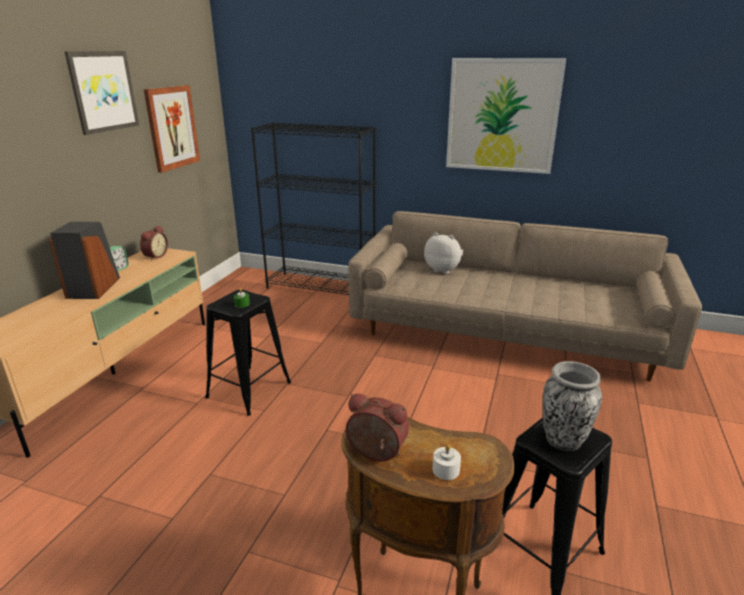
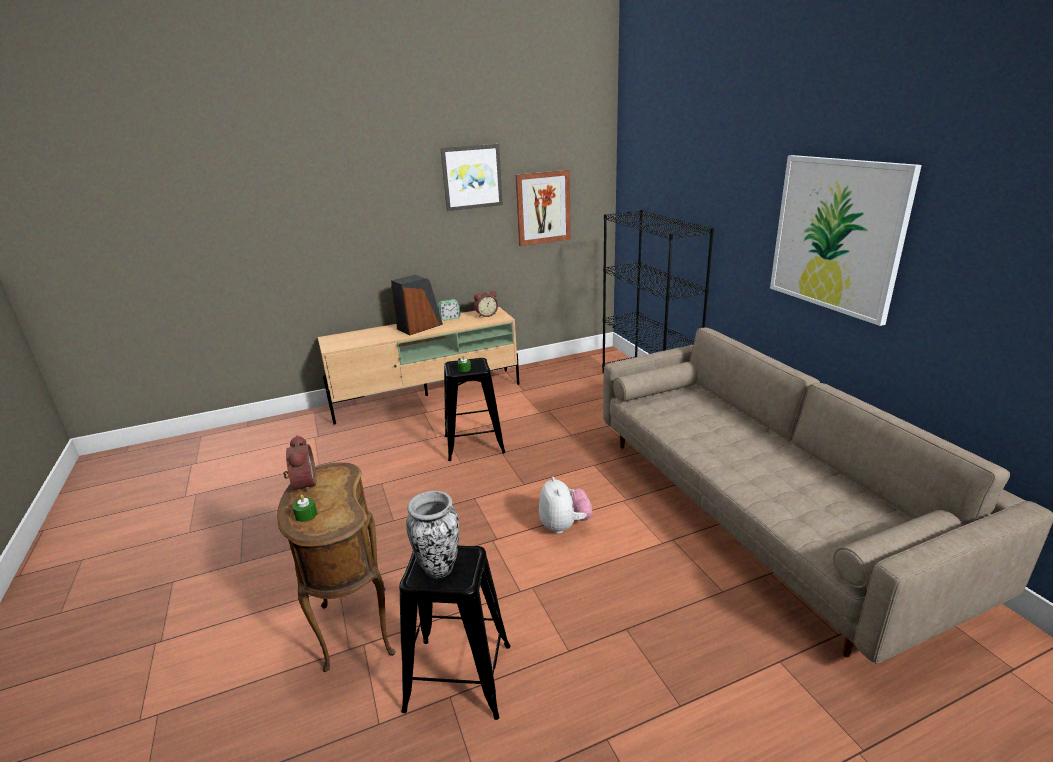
camera: 50 degrees right, 0 degrees up
(443, 270) = (719, 408): plush toy -> plush toy (564, 526)
(446, 470) = (306, 515): white candle -> green candle

